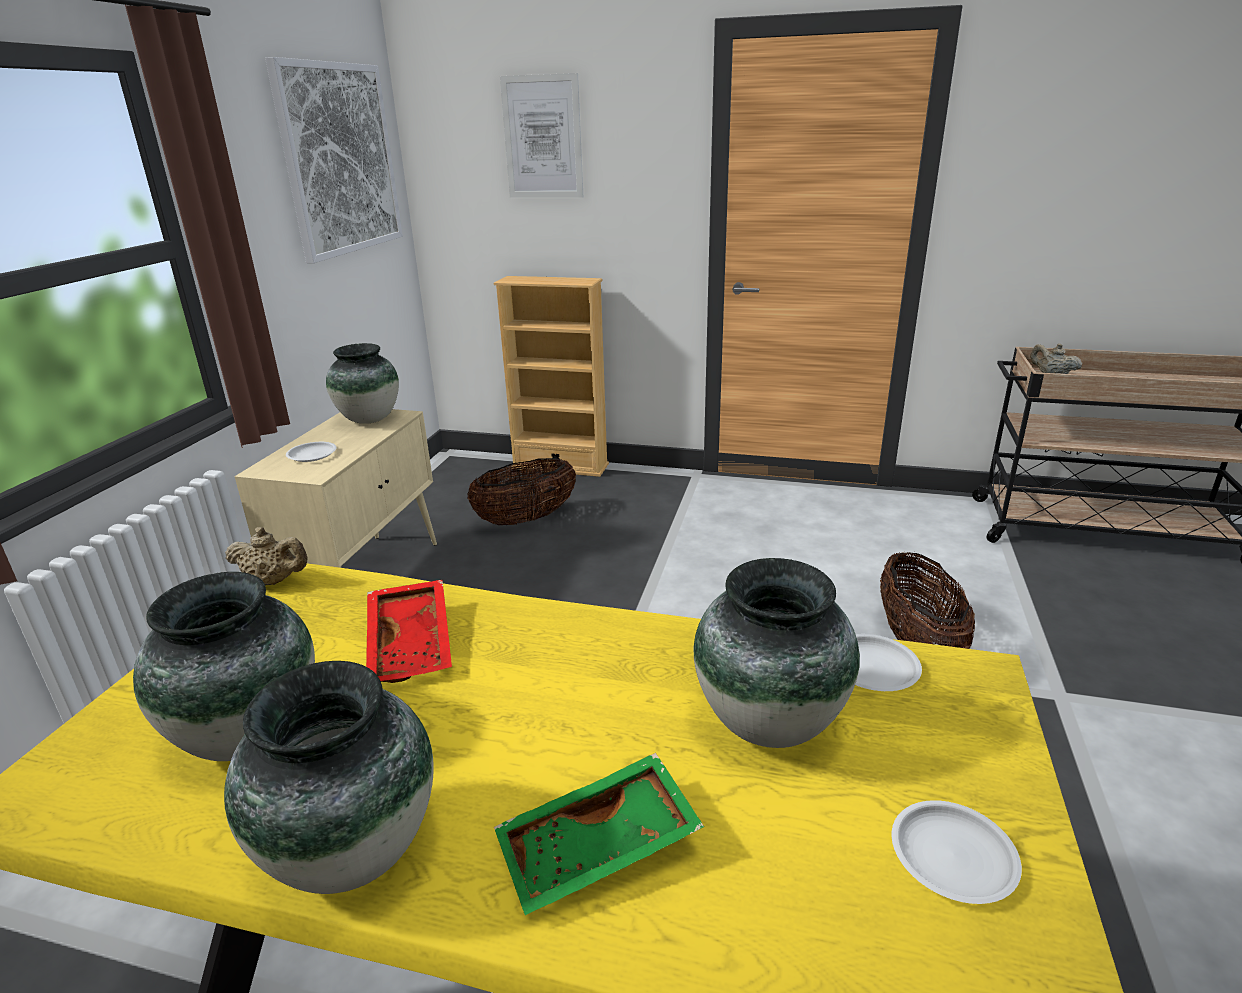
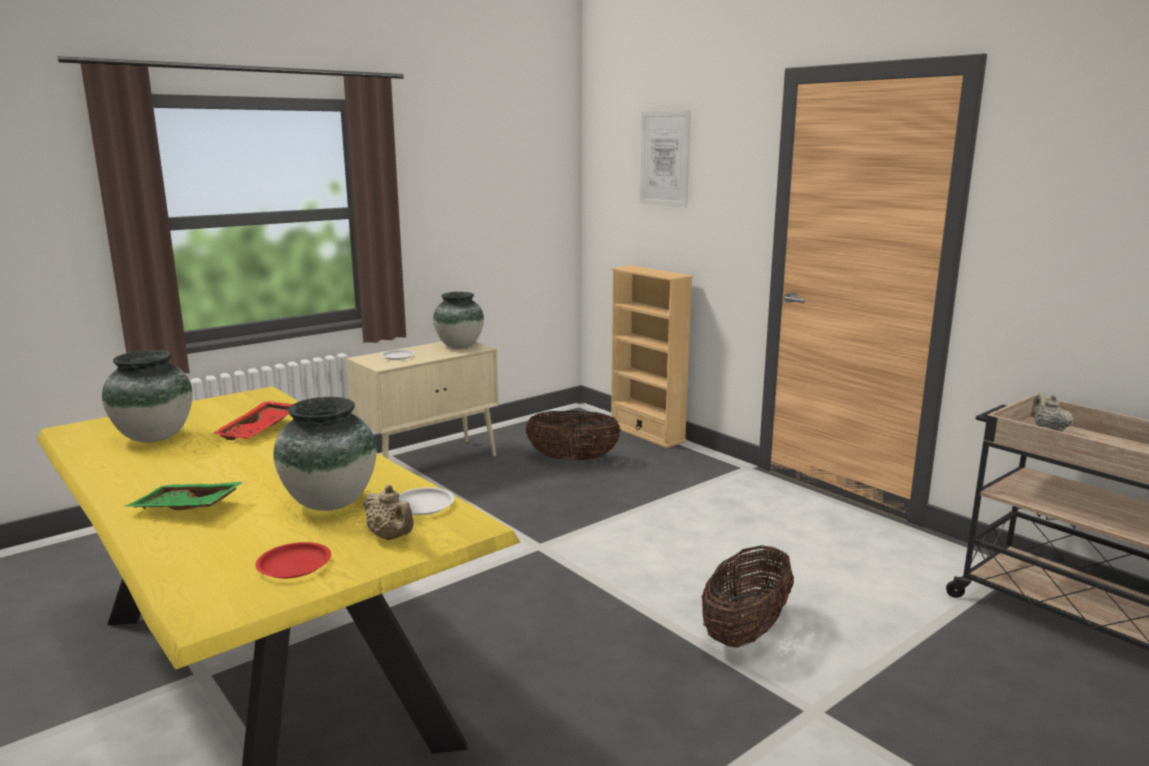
camera: 35 degrees right, 10 degrees down
(274, 581) = (257, 393): beige teapot -> beige teapot (391, 537)
(340, 159) = (511, 167): picture -> none
(353, 853) = (119, 478): vase -> none
(951, 856) = (294, 565): white plate -> red plate

